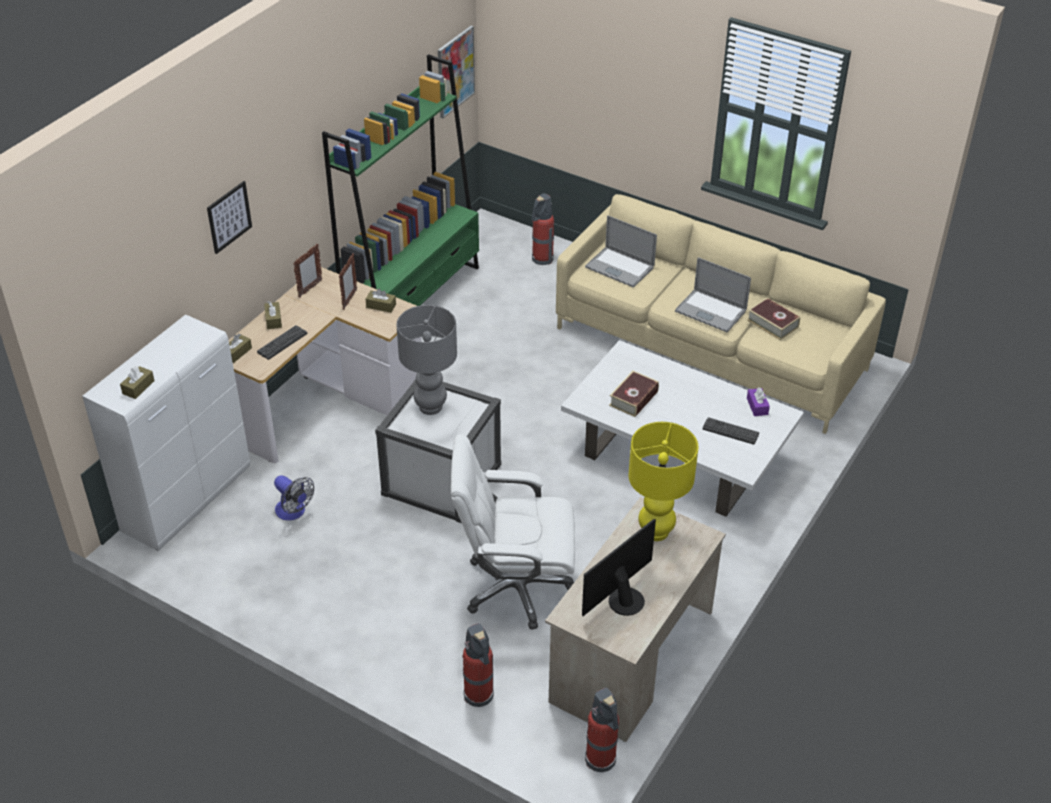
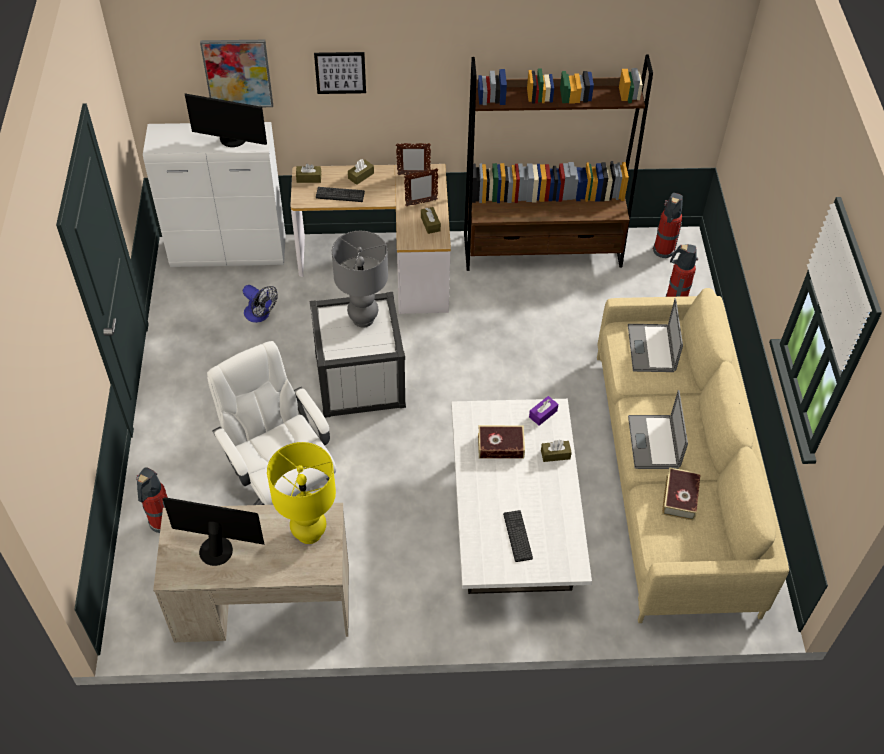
camera: 55 degrees right, 10 degrees up
(138, 387) = (176, 144): brown tissue box -> brown tissue box (555, 454)
(180, 348) = (232, 140): none -> monitor
(294, 512) = (260, 315): fan -> fan turned 60 degrees counterclockwise
(413, 300) = (542, 251): green bookcase -> brown bookcase
(455, 71) = (694, 88): picture -> picture (237, 73)
(601, 760) = (147, 634): fire extinguisher -> fire extinguisher (663, 251)
(757, 406) = (567, 541): purple tissue box -> purple tissue box (543, 414)

